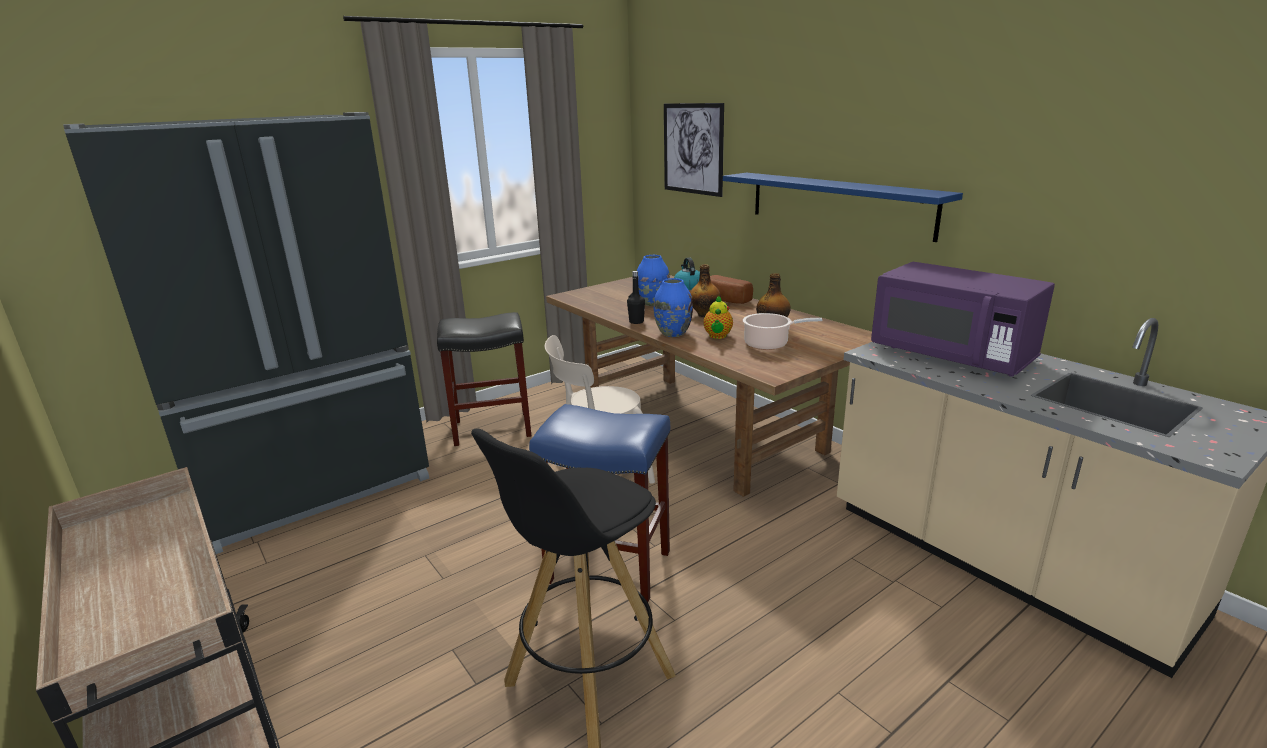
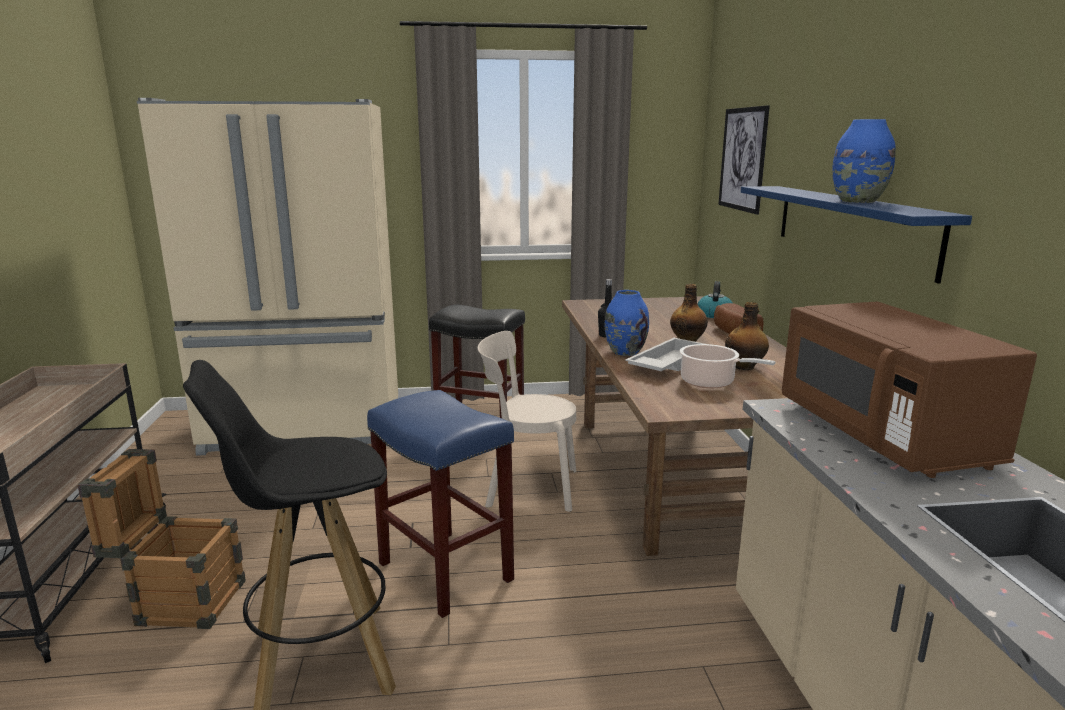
camera: 30 degrees right, 5 degrees down
(314, 488) = (305, 429): black fridge -> beige fridge
(386, 697) = (180, 601): none -> crate
(653, 303) = (651, 323): blue vase -> blue vase (858, 201)
(717, 336) = (666, 364): teapot -> white tray
(951, 355) = (882, 434): purple microwave -> brown microwave

